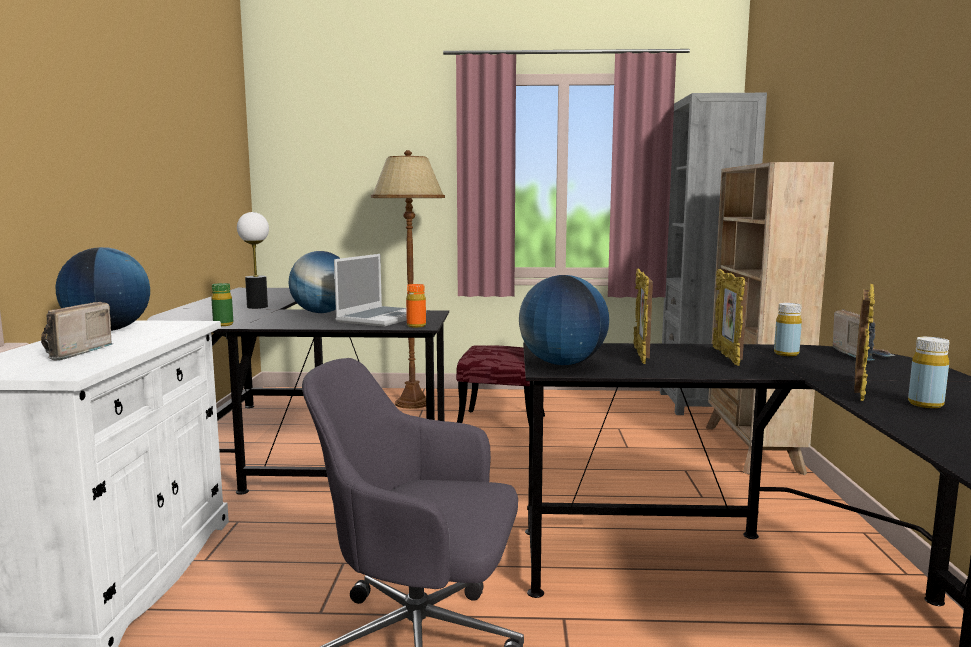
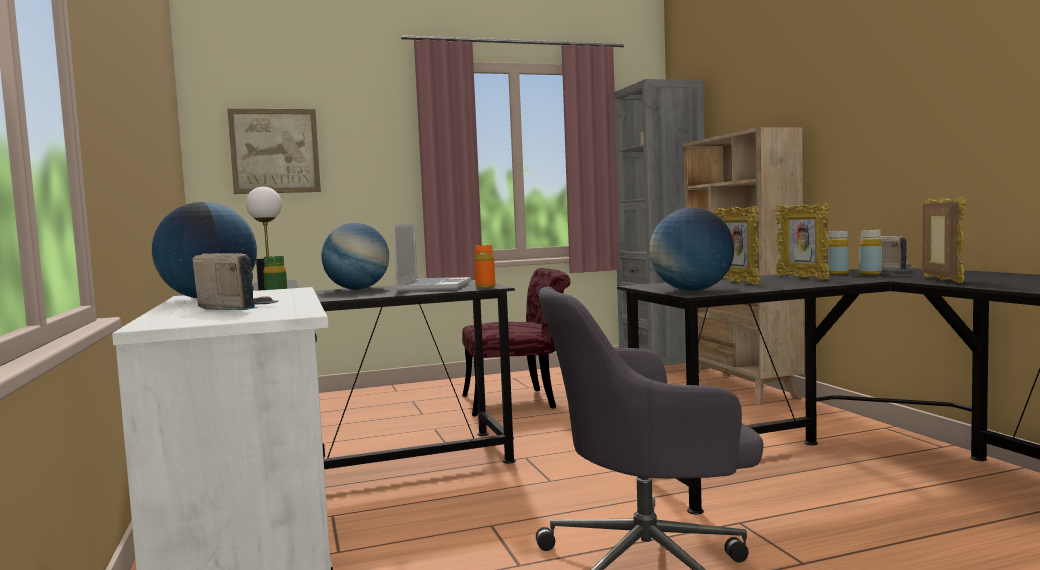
camera: 20 degrees left, 5 degrees down
(71, 353) = (236, 308): radio -> radio turned 135 degrees clockwise
(326, 165) = (275, 151): none -> picture
(412, 403) = (395, 397): brown floor lamp -> none
(925, 404) = (1000, 281): yellow bottle -> yellow bottle (870, 274)

